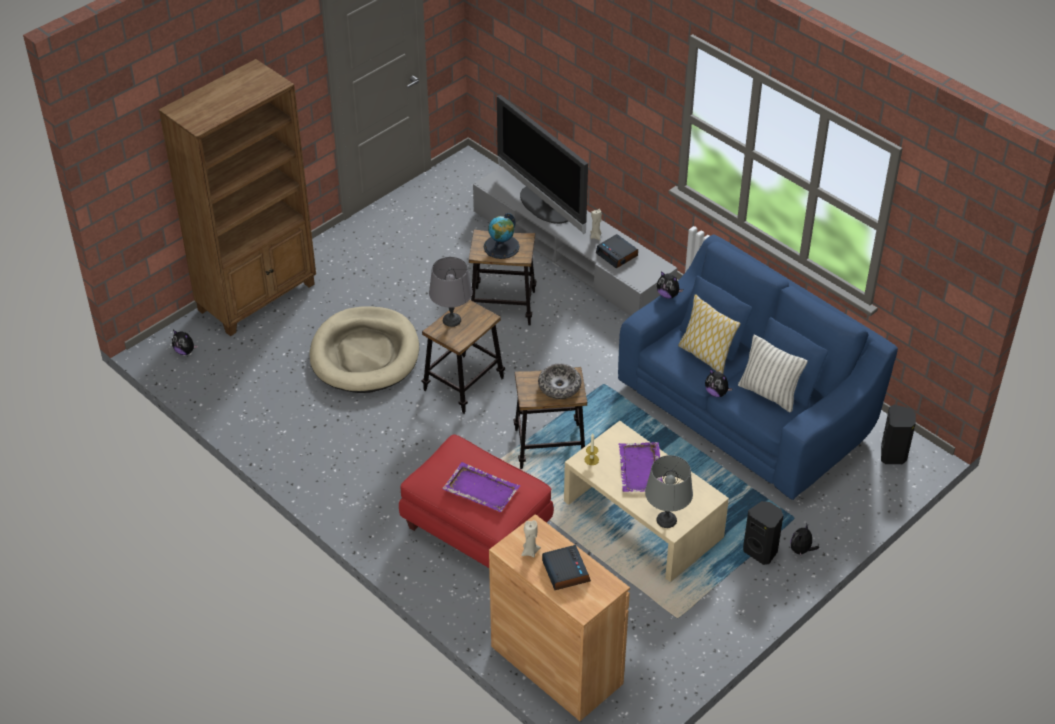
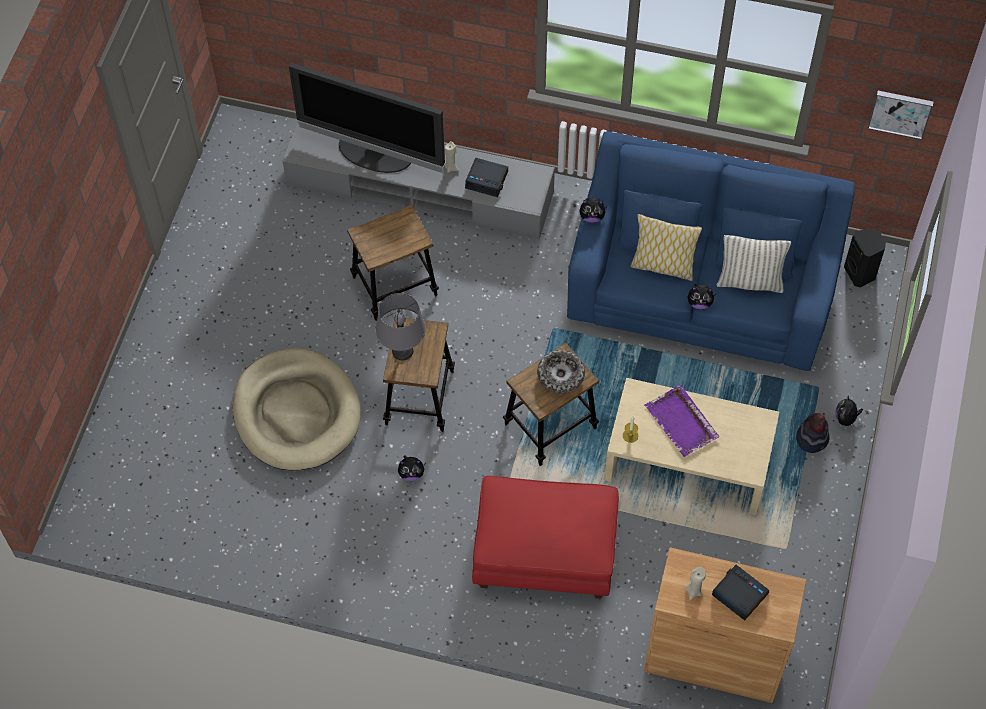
camera: 30 degrees left, 15 degrees up
(185, 351) = (106, 505): plush toy -> plush toy (411, 473)
(258, 297) = (135, 400): brown bookcase -> none
(480, 489) = (556, 526): purple tray -> none
(501, 247) = (390, 237): globe -> none
(666, 520) = (741, 466): grey table lamp -> none
(761, 551) = (812, 438): black speaker -> hat
(948, 286) = (900, 113): none -> picture

